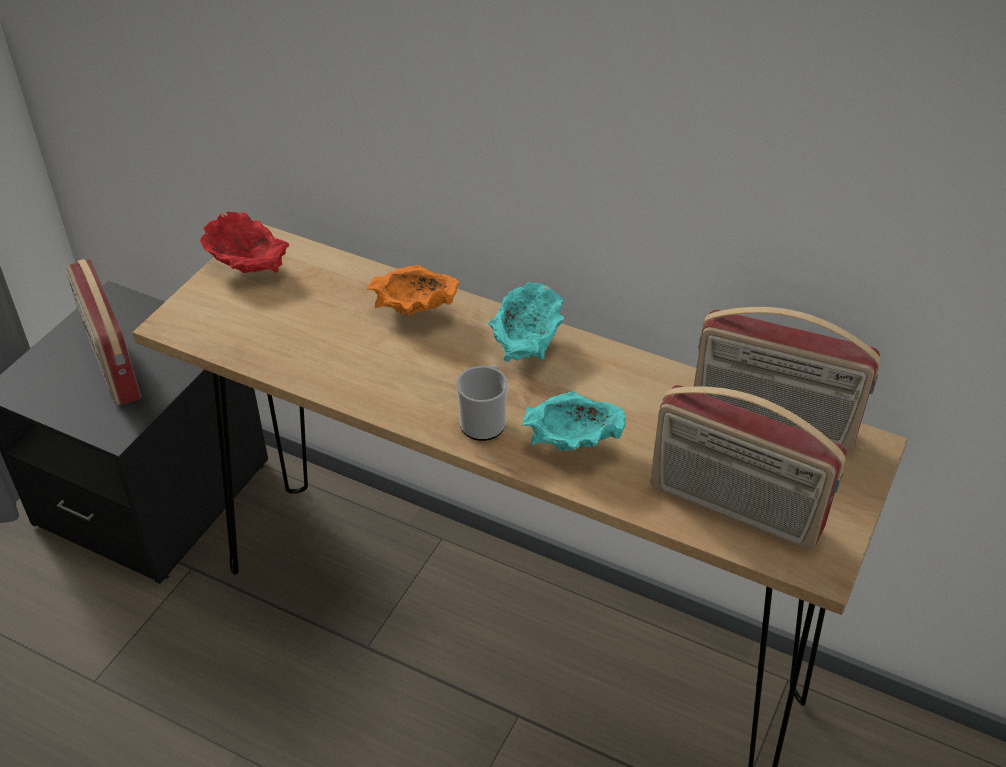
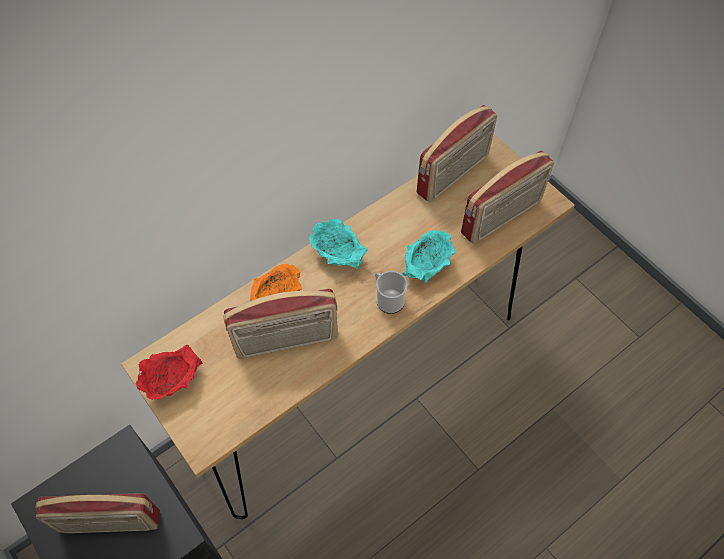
camera: 65 degrees left, 15 degrees up
(356, 343) = (286, 342): none -> radio

